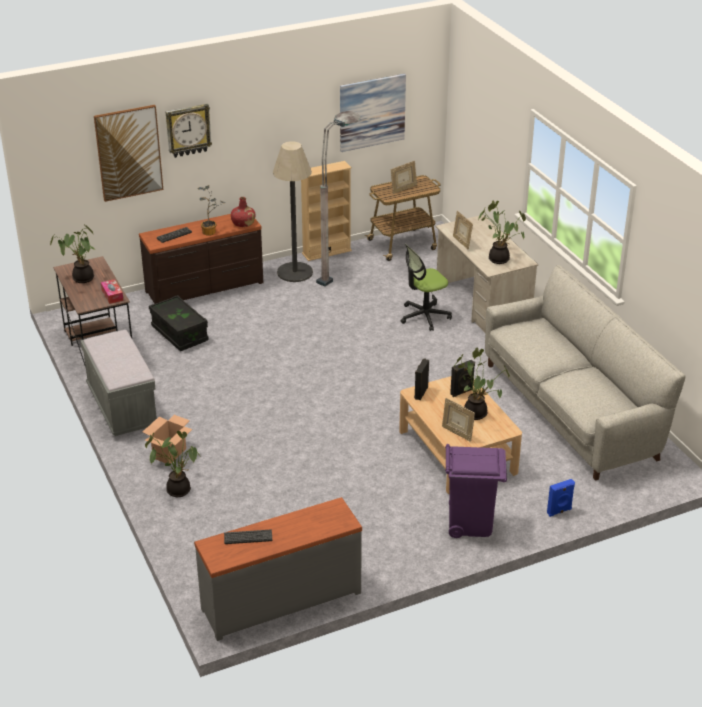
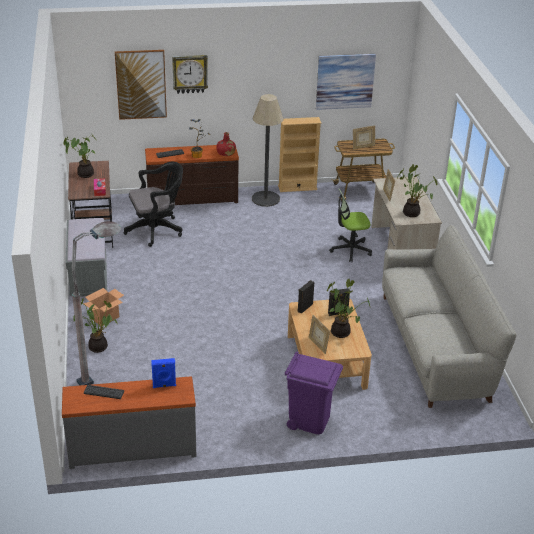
camera: 15 degrees right, 0 degrees up
(179, 334) = (157, 230): black storage box -> black office chair
(341, 271) = (301, 204): grey floor lamp -> grey floor lamp (109, 373)
(559, 511) = (387, 427): blue speaker -> blue speaker (164, 386)

